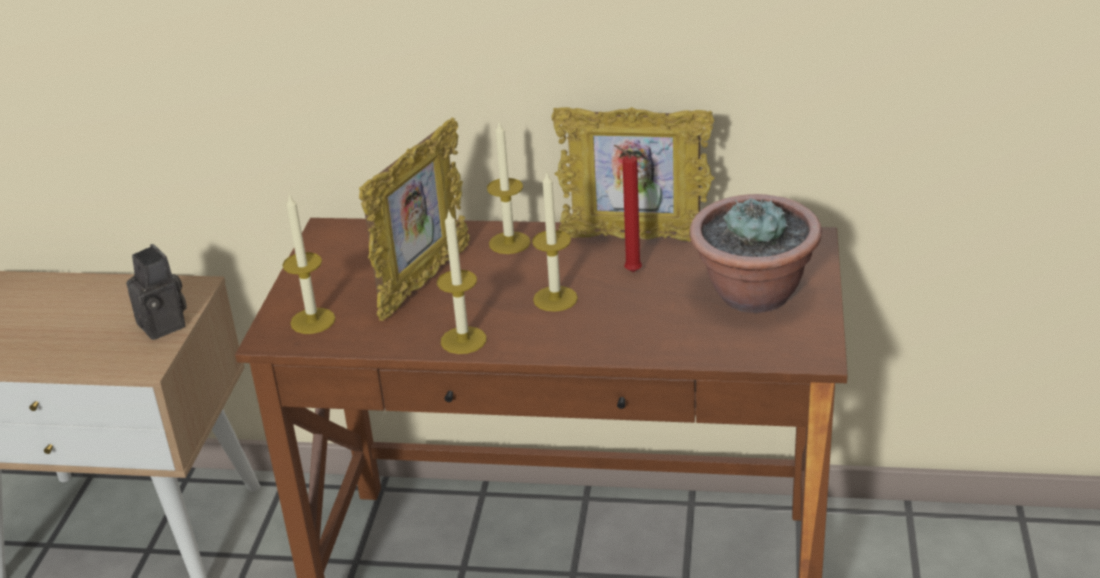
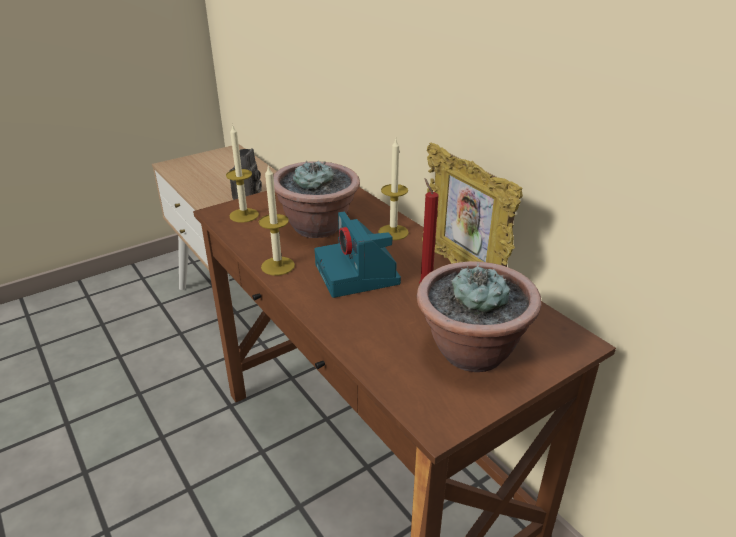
camera: 45 degrees right, 0 degrees up
(423, 283) = (318, 227): picture frame -> potted plant
(555, 299) = (358, 275): candle -> camera

